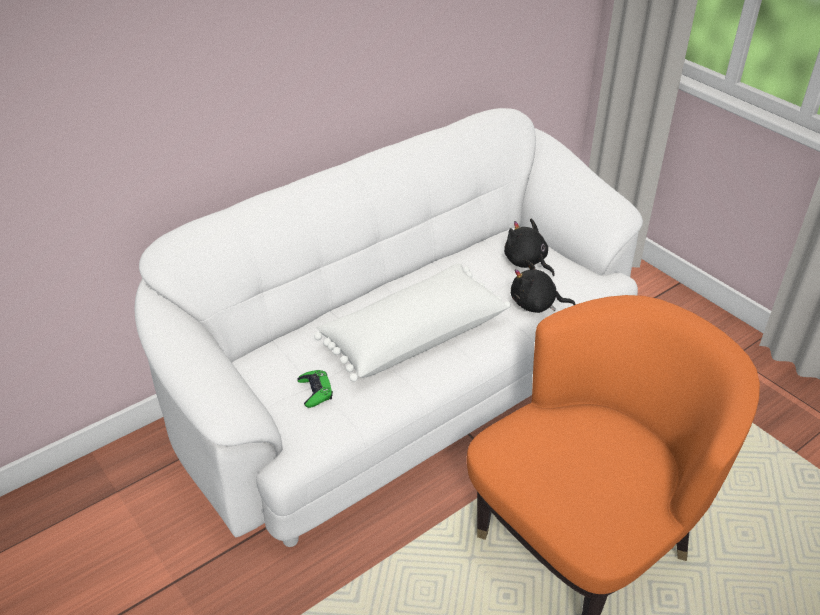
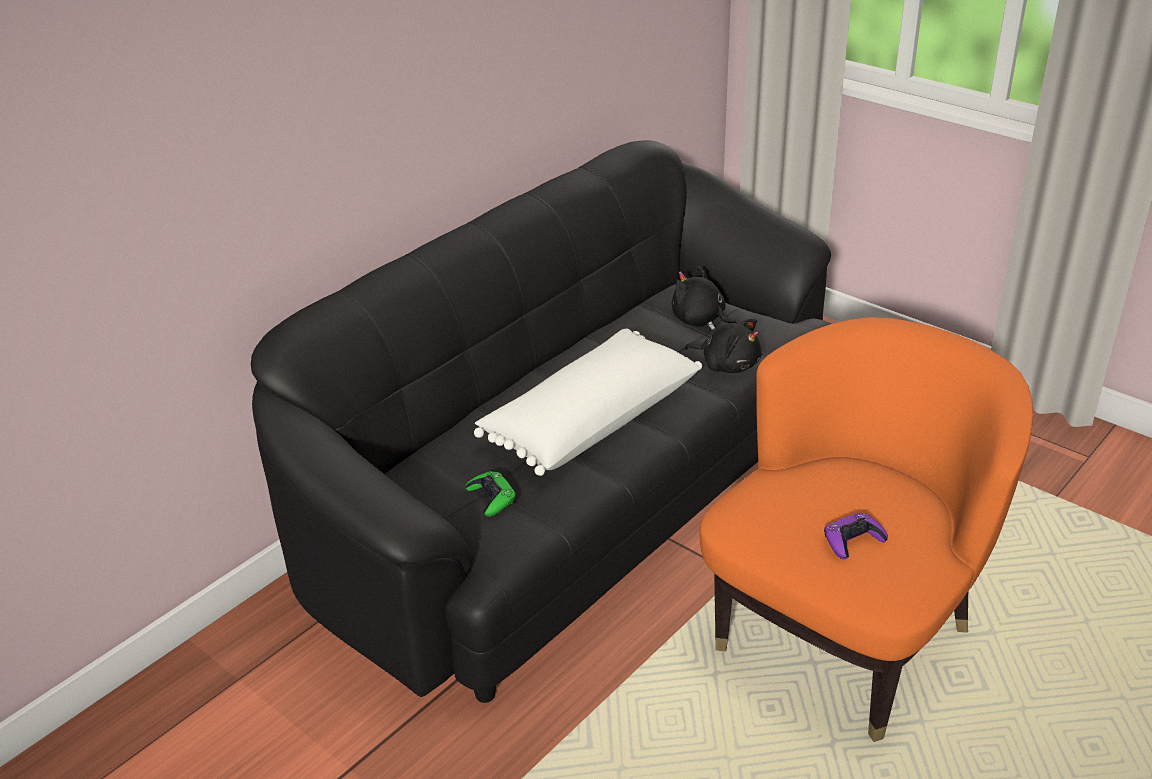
camera: 10 degrees left, 5 degrees down
(410, 386) = (580, 497): white sofa -> black sofa
(536, 305) = (727, 365): black plush toy -> black plush toy turned 150 degrees counterclockwise
(586, 485) = (853, 540): none -> purple game controller

